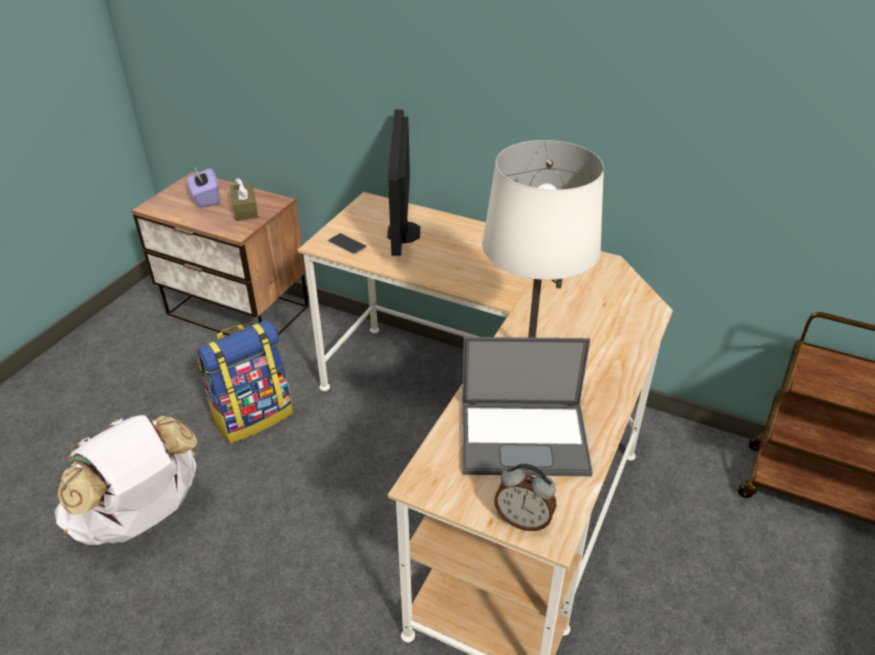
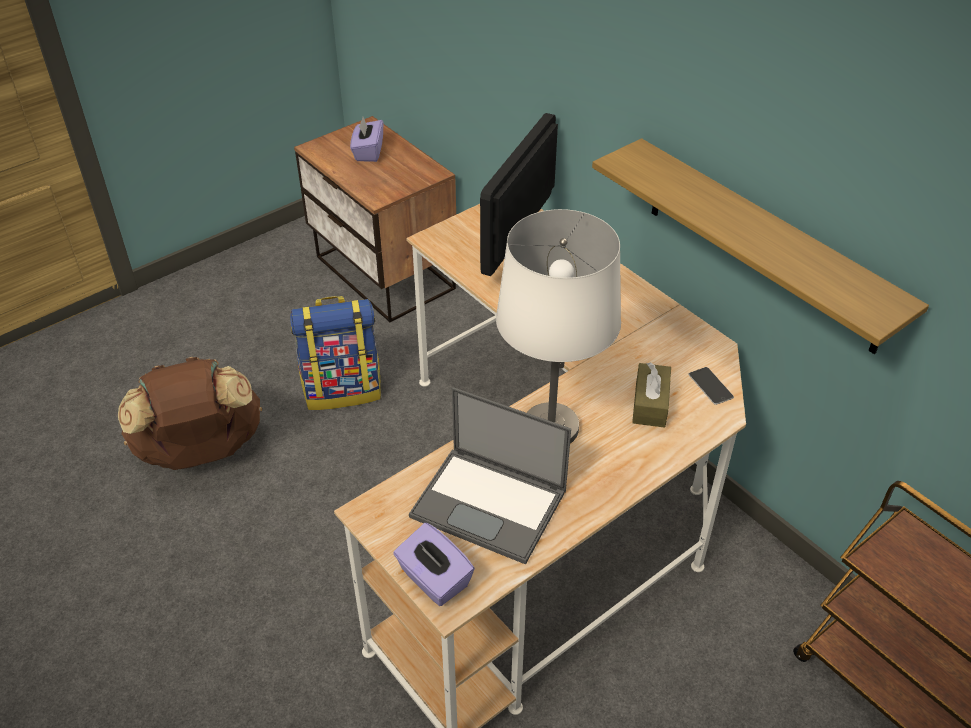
camera: 25 degrees right, 5 degrees up
(141, 516) = (201, 452): white backpack -> brown backpack
(245, 209) = (399, 174): brown tissue box -> brown tissue box (650, 404)
(347, 244) = (456, 245): phone -> phone (710, 386)
(523, 520) = (434, 579): alarm clock -> purple tissue box
(636, 162) = (763, 246): none -> shelf

